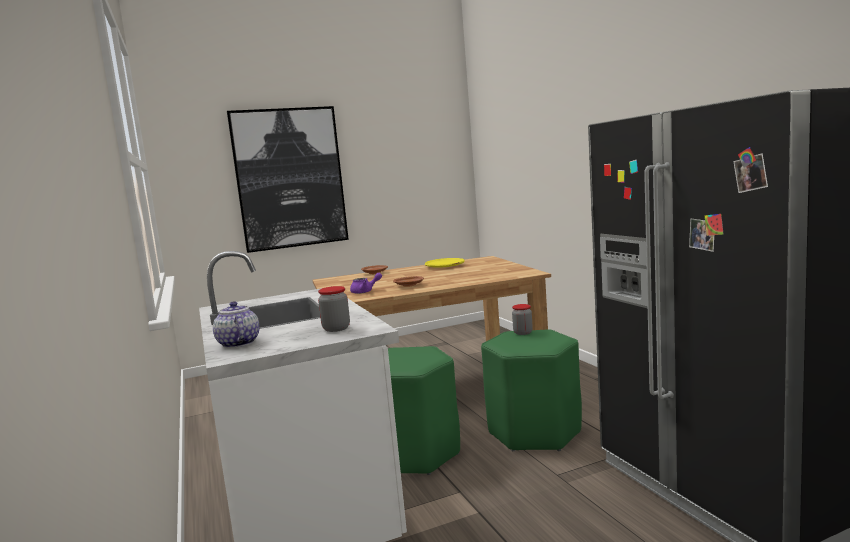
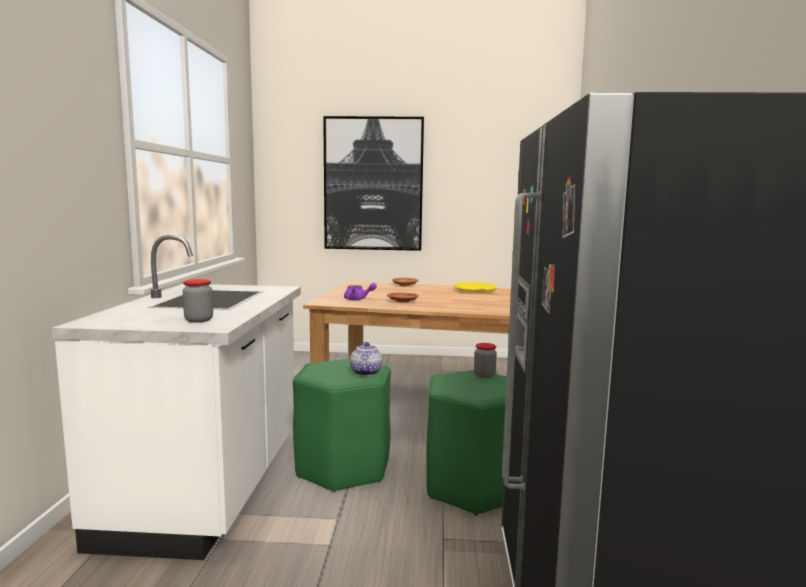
camera: 25 degrees right, 0 degrees up
(238, 343) = (118, 315): teapot -> teapot (365, 372)

